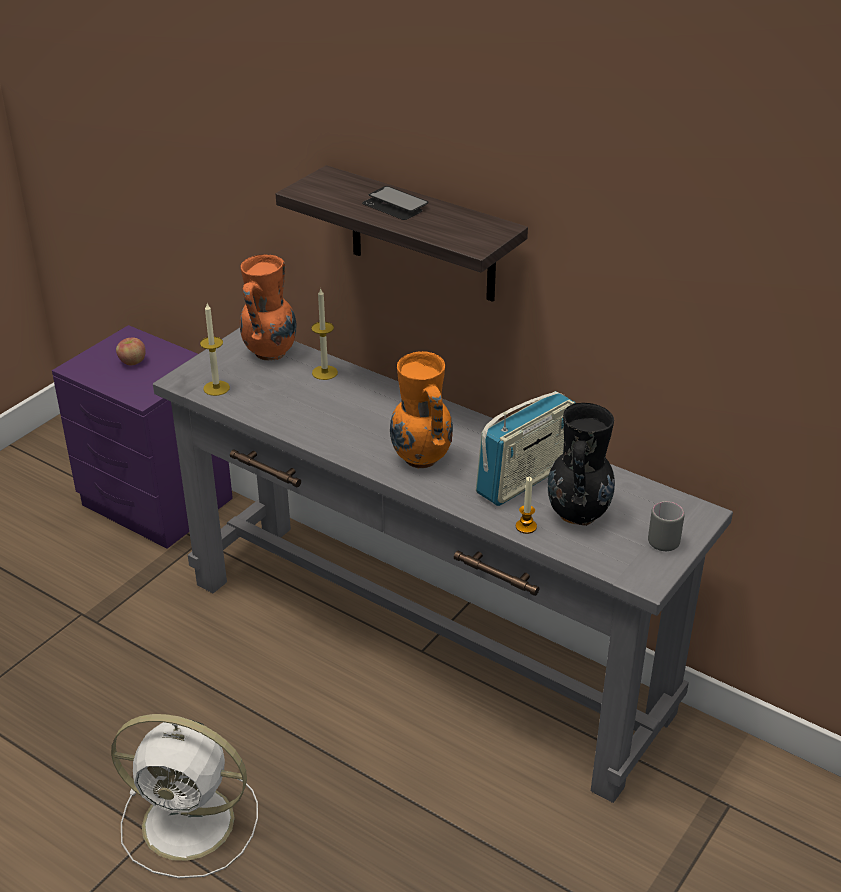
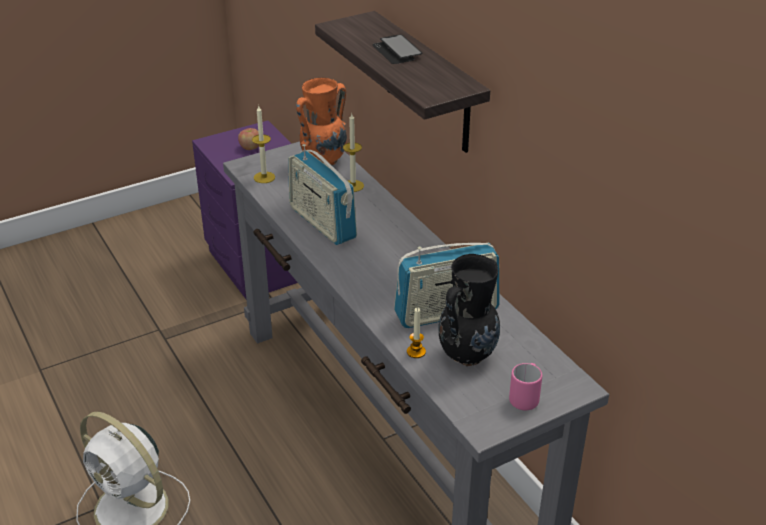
camera: 25 degrees right, 0 degrees up
(323, 421) = (322, 223): none -> radio
(421, 459) = (374, 273): orange vase -> none
(662, 538) = (525, 397): grey mug -> pink mug

